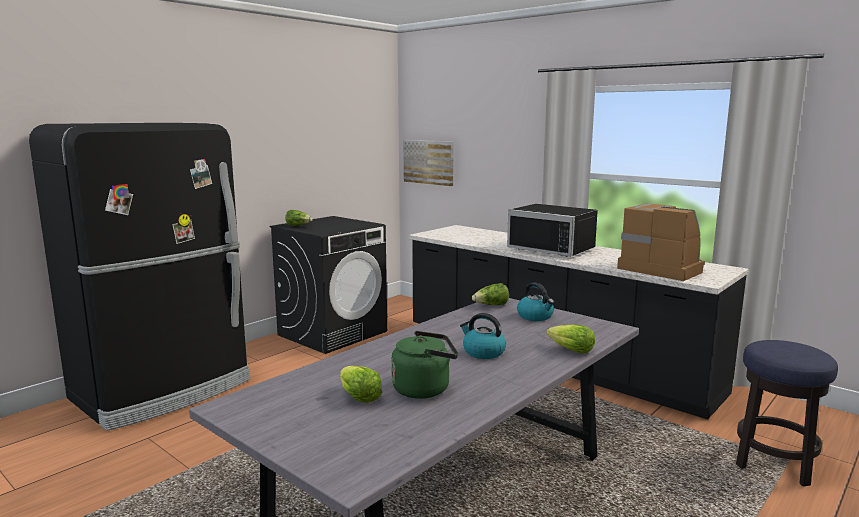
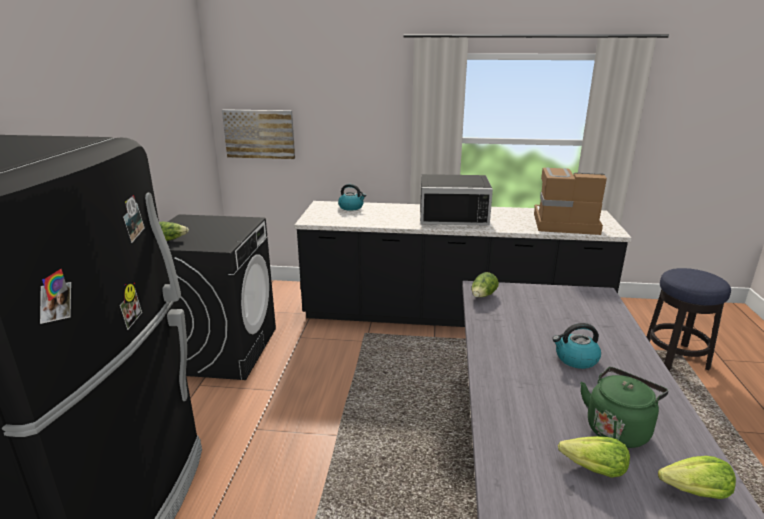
camera: 35 degrees left, 10 degrees up
(535, 316) = (535, 298): kettle -> kettle (351, 207)
(570, 350) = (621, 330): lettuce -> lettuce (695, 492)

